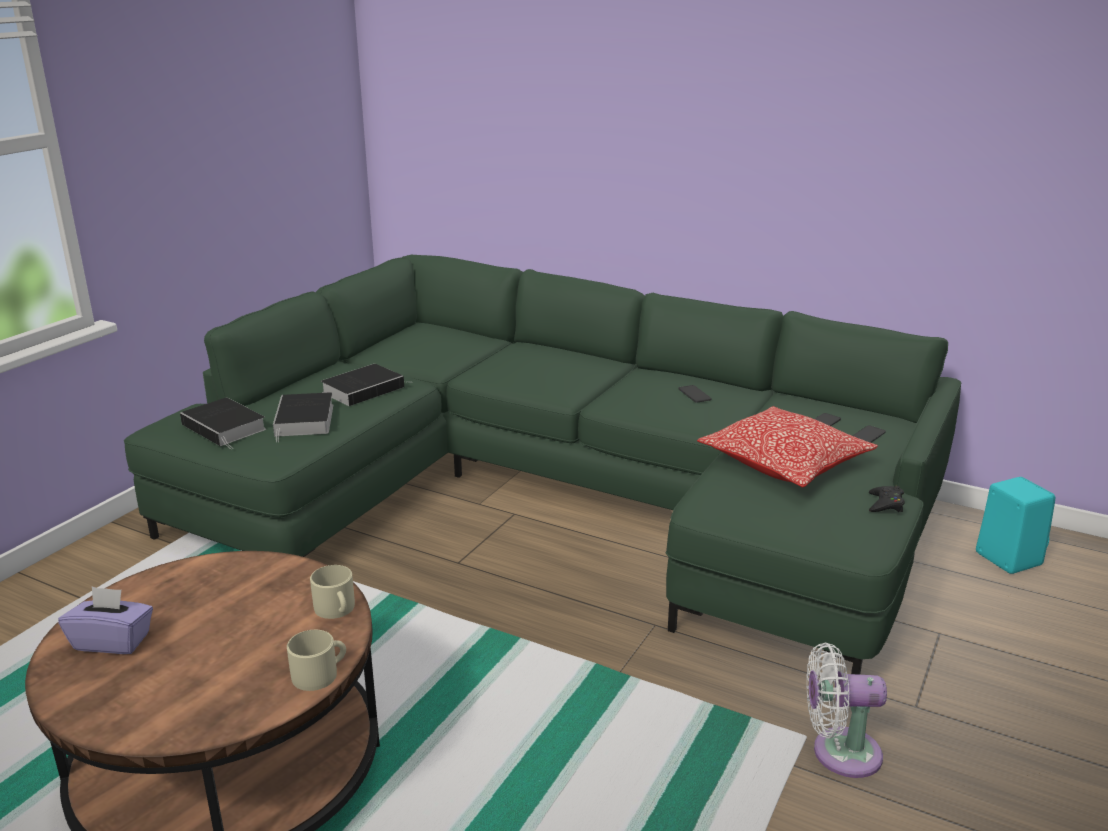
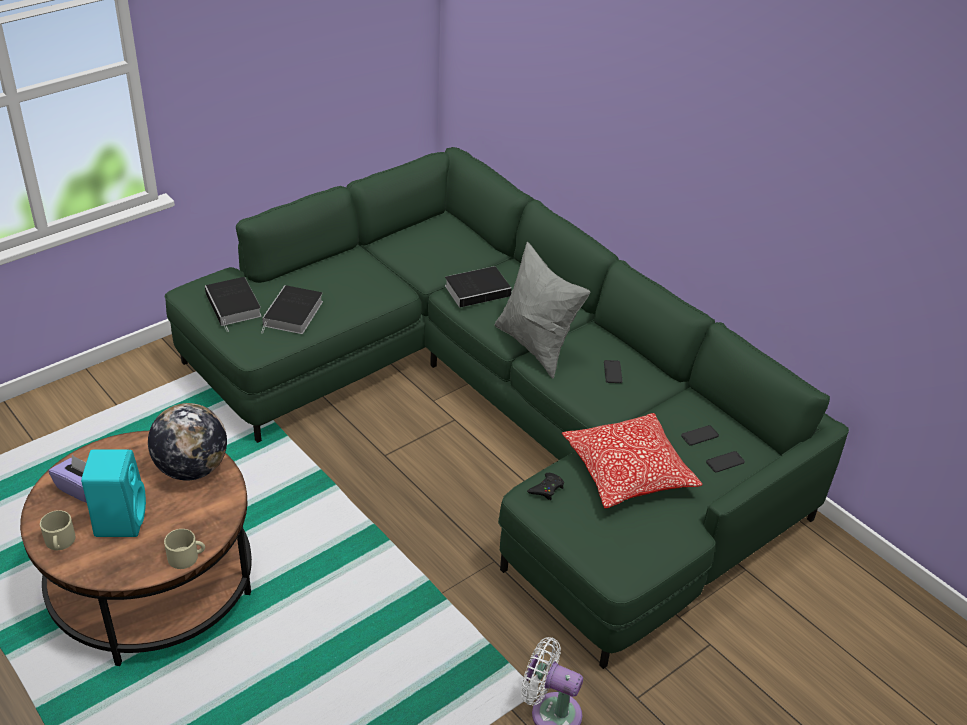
camera: 20 degrees right, 15 degrees up
(266, 582) = (191, 469): none -> globe
(336, 609) = (222, 508): beige mug -> beige mug (60, 542)
(364, 389) = (355, 289): book -> book (479, 290)
(597, 394) = (536, 346): none -> grey pillow
(885, 504) = (673, 539): black game controller -> black game controller (546, 489)
(1006, 557) = (832, 594): turquoise speaker -> turquoise speaker (120, 519)

